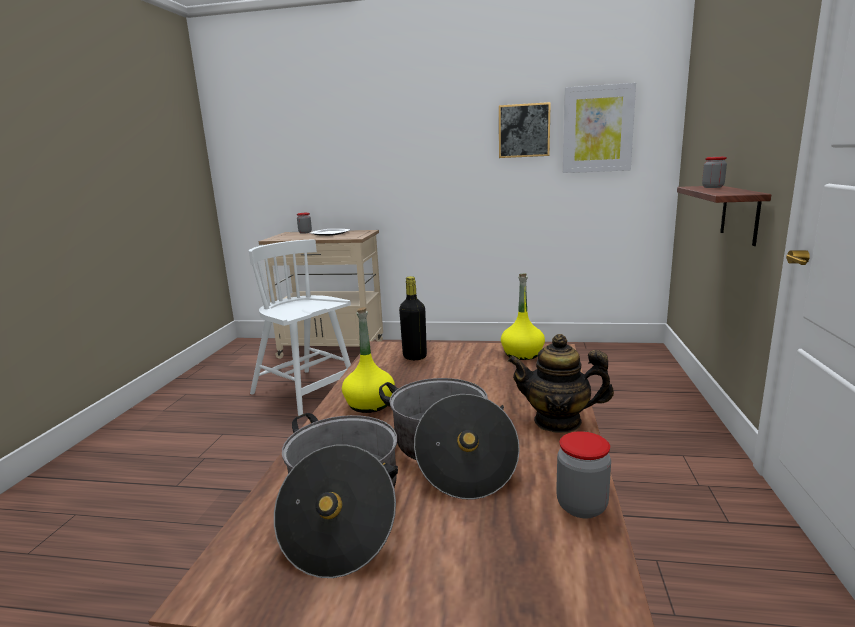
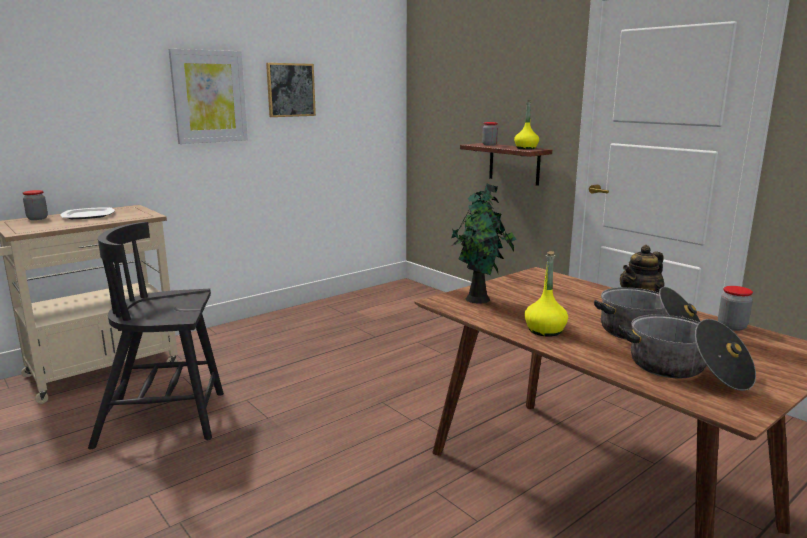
camera: 50 degrees left, 0 degrees up
(305, 392) = (165, 418): white chair -> black chair
(414, 357) = (479, 299): black bottle -> potted plant
(522, 354) = (530, 279): yellow bottle -> yellow bottle (526, 148)
(597, 129) = (350, 92): picture -> picture (209, 96)

